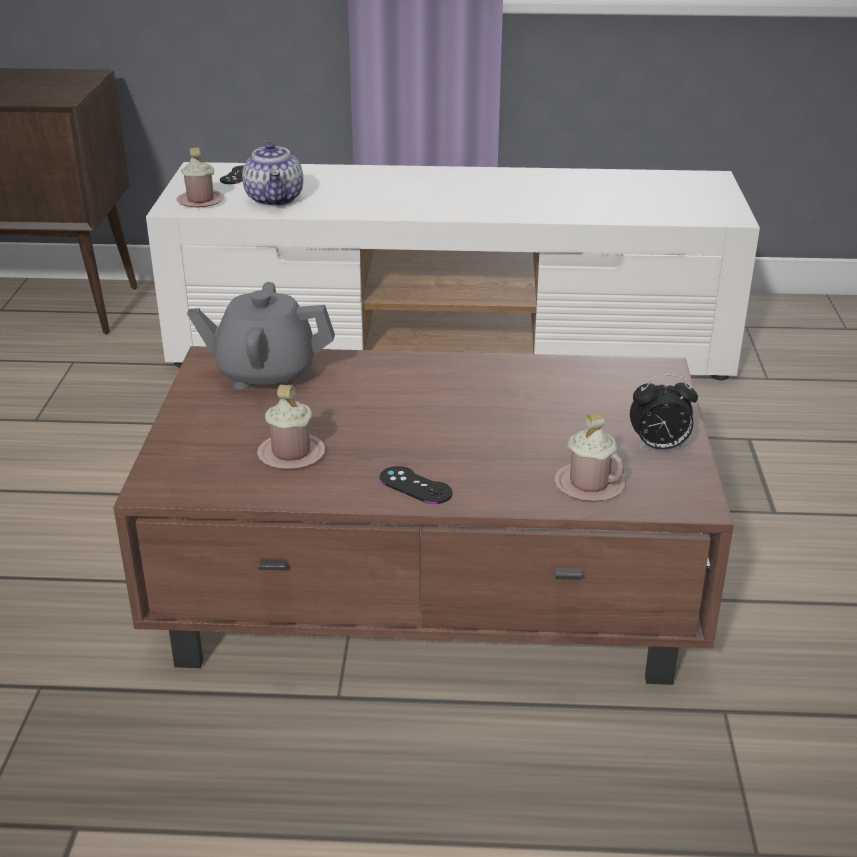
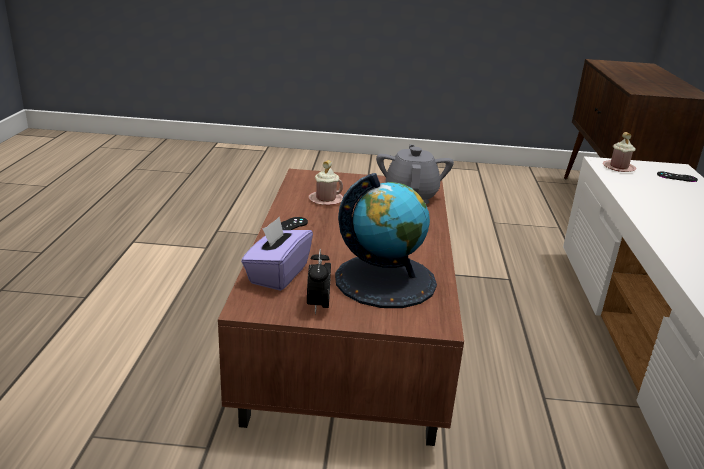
camera: 90 degrees right, 5 degrees down
(275, 199) = (640, 186): teapot -> none
(569, 400) = (385, 280): none -> globe
(589, 484) = (277, 274): pink mug -> purple tissue box

